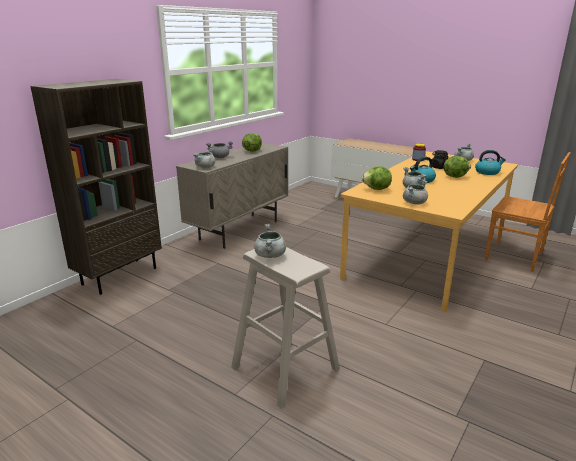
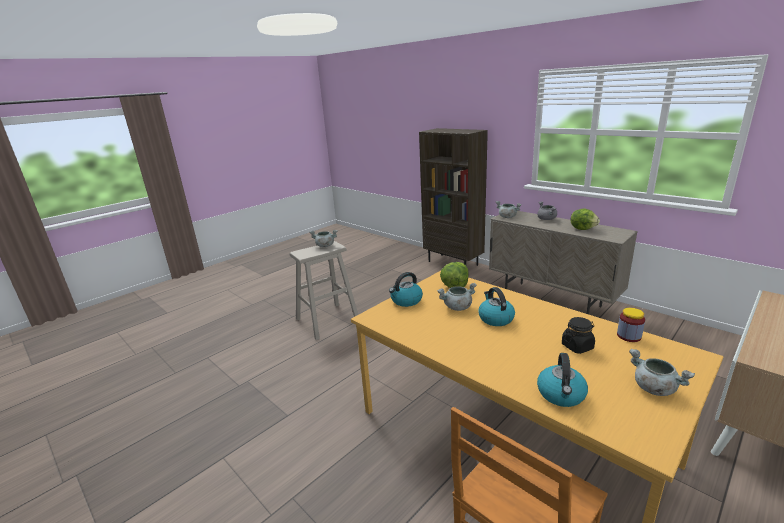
camera: 100 degrees right, 0 degrees up
(414, 202) = (406, 301): grey cooking pot -> kettle
(455, 176) = (521, 350): lettuce -> none

